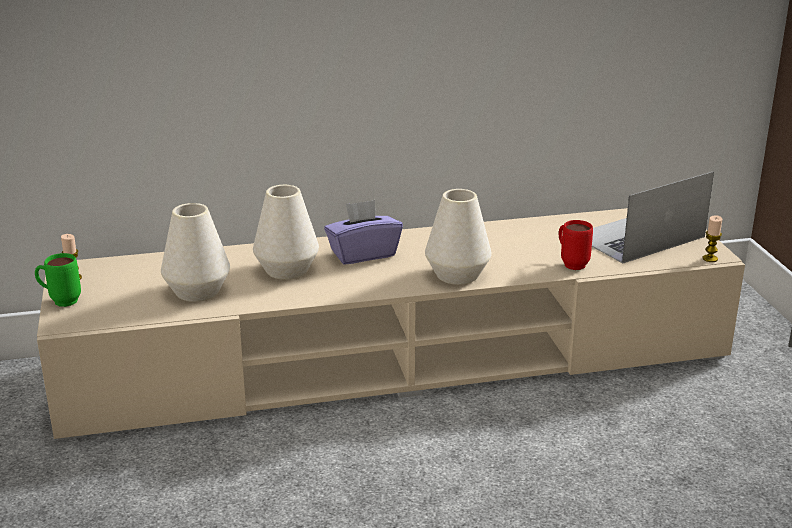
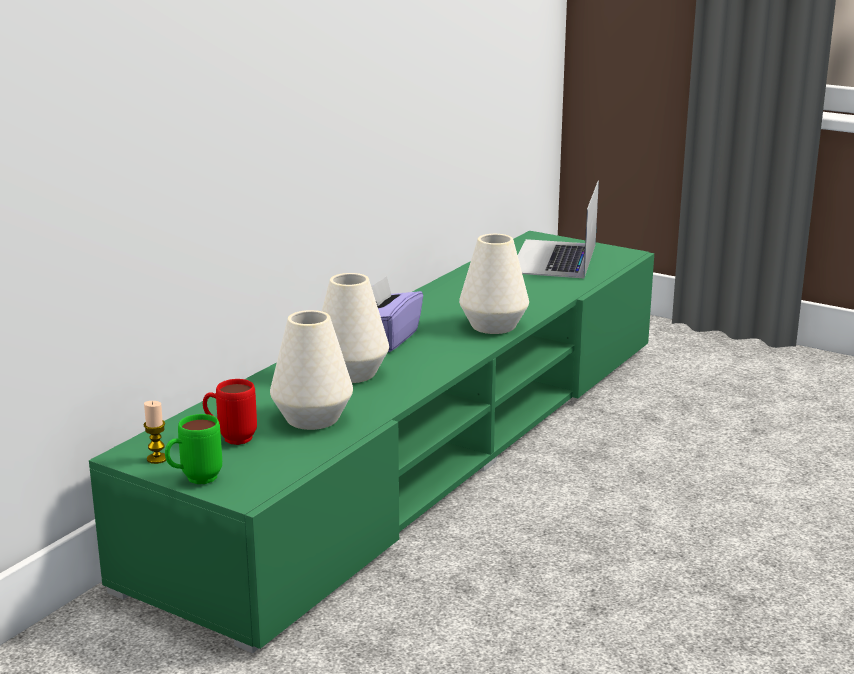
camera: 45 degrees left, 5 degrees down
(397, 360) = (428, 447): beige tv stand -> green tv stand
(571, 263) = (551, 290): red mug -> red mug (230, 438)
(710, 259) = (629, 256): candle -> none

